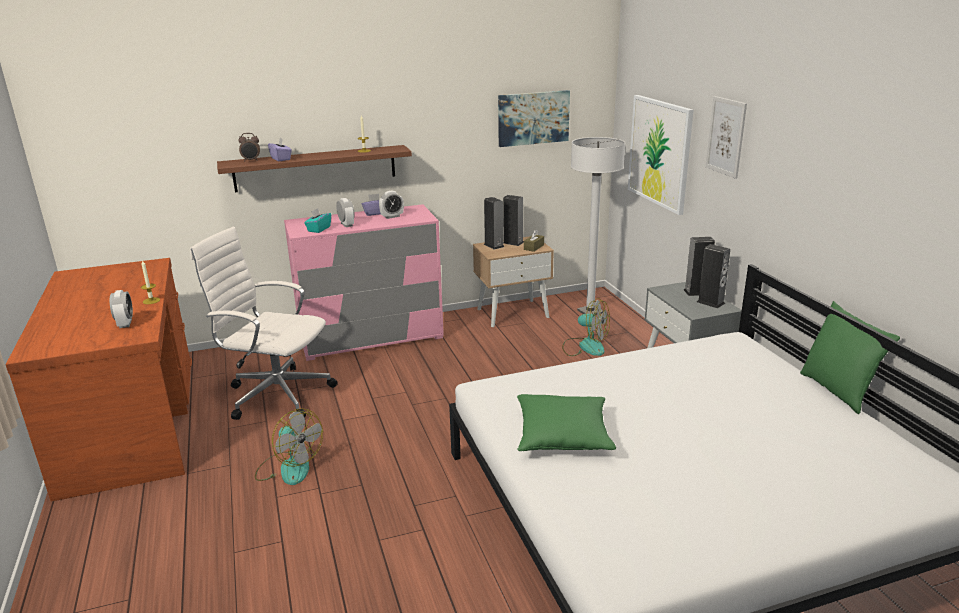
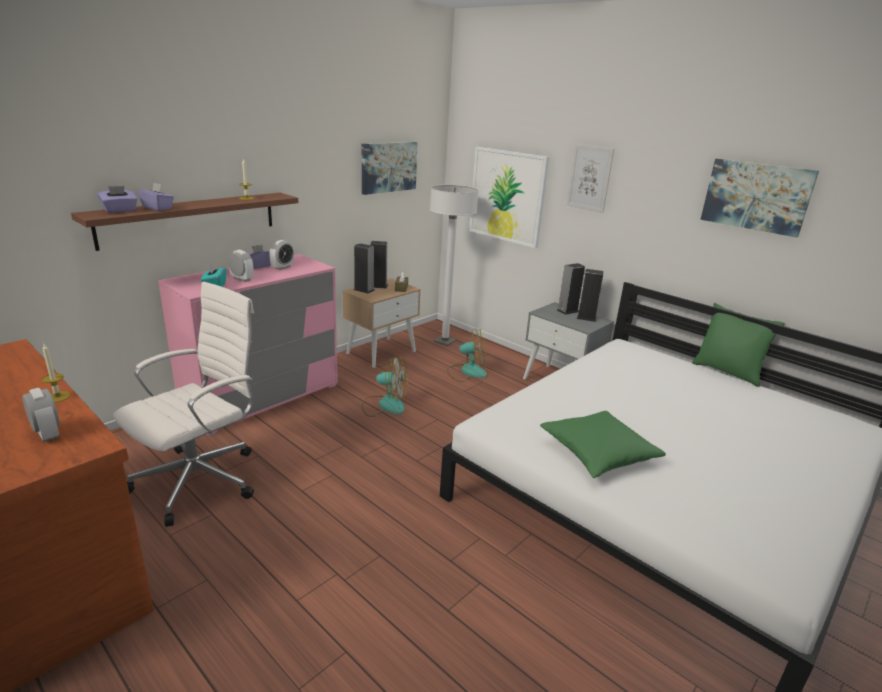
camera: 30 degrees left, 0 degrees up
(251, 160) = (120, 210): alarm clock -> purple tissue box
(276, 394) = (201, 479): white office chair -> white office chair turned 135 degrees clockwise
(289, 467) = (284, 560): fan -> fan (384, 405)
(873, 171) = (756, 196): none -> picture

